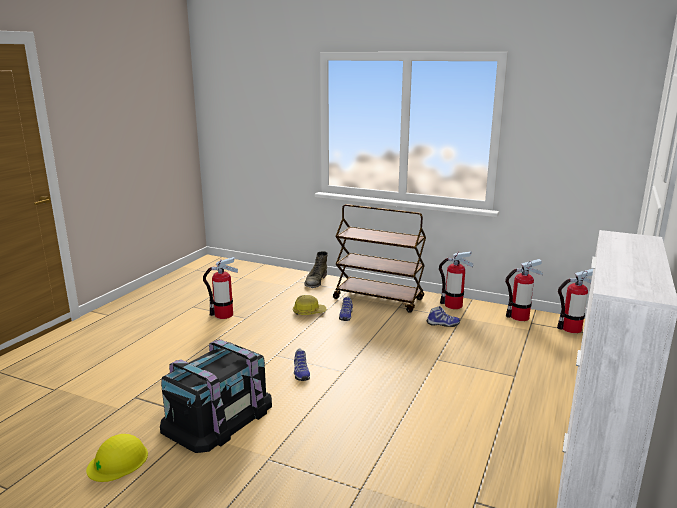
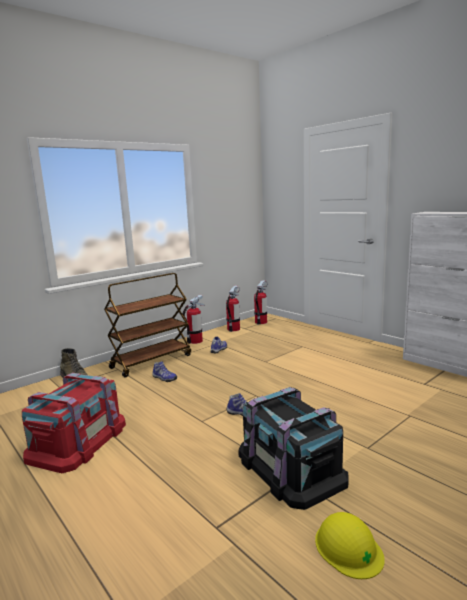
camera: 65 degrees left, 5 degrees down
(223, 315) = (77, 440): fire extinguisher -> red storage box
(309, 312) = (136, 392): hard hat -> none

